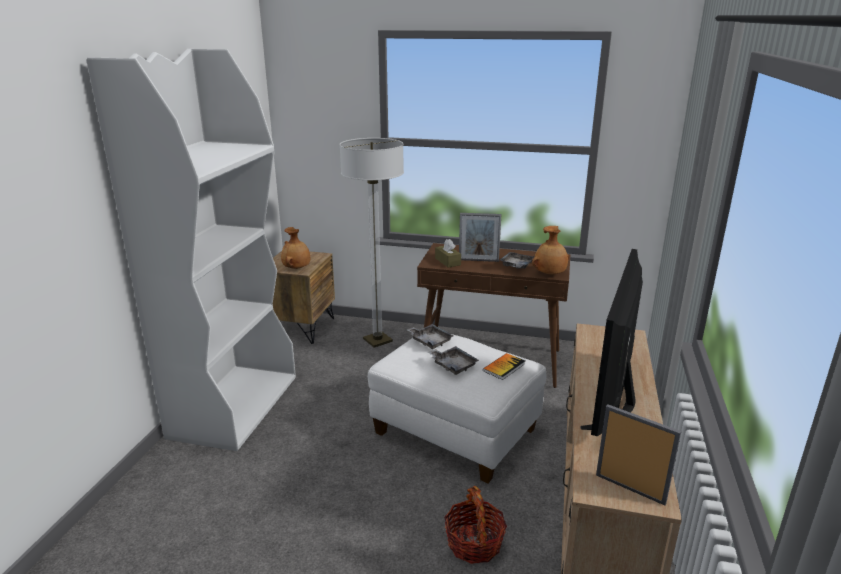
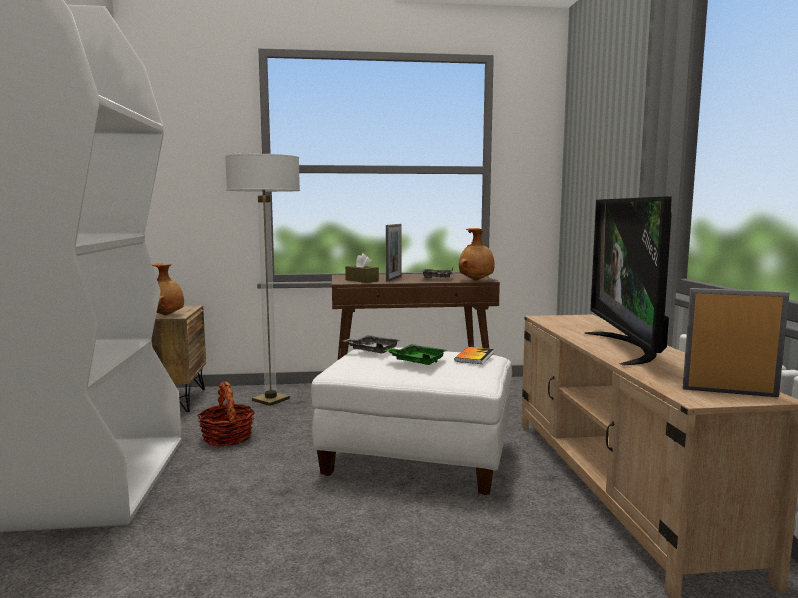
camera: 20 degrees left, 15 degrees down
(453, 365) = (417, 361): grey tray -> green tray
(474, 543) = (517, 553): basket -> basket (227, 437)
(478, 260) = (394, 278): picture frame -> picture frame turned 60 degrees counterclockwise

